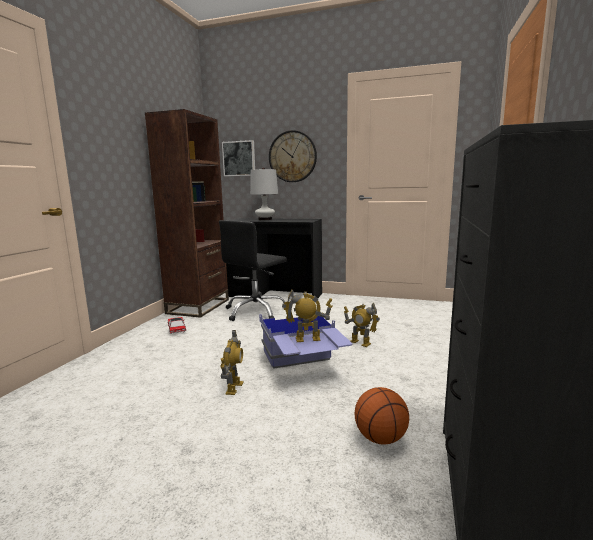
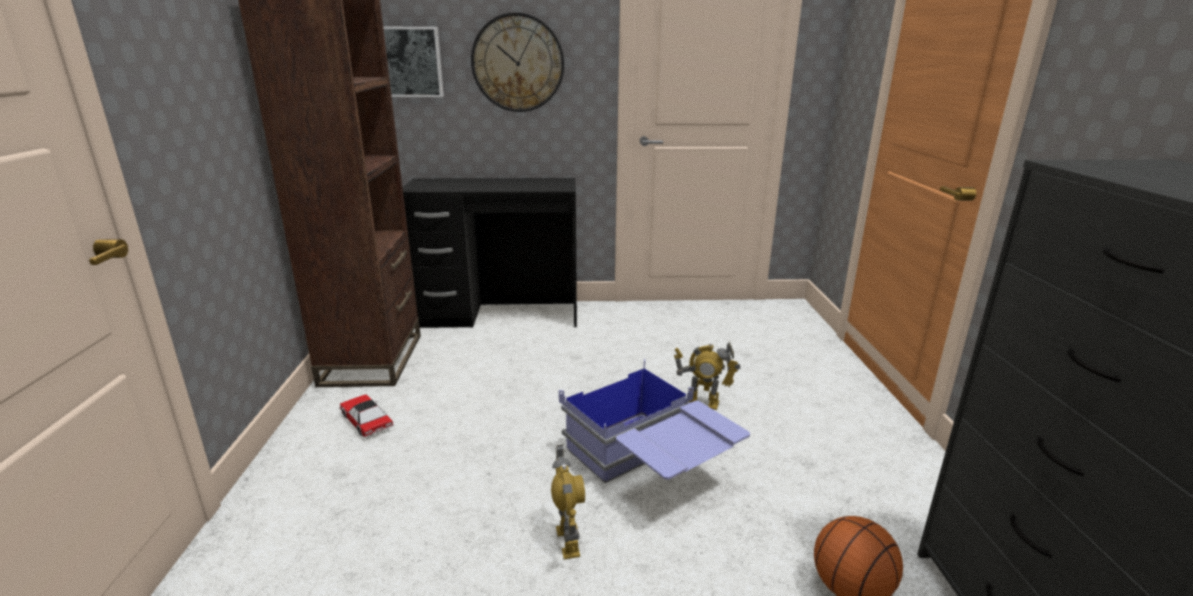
camera: 20 degrees left, 10 degrees up
(256, 311) = (490, 358): black office chair -> none
(265, 219) = (475, 183): white table lamp -> none
(307, 339) = (671, 433): toy robot -> none

